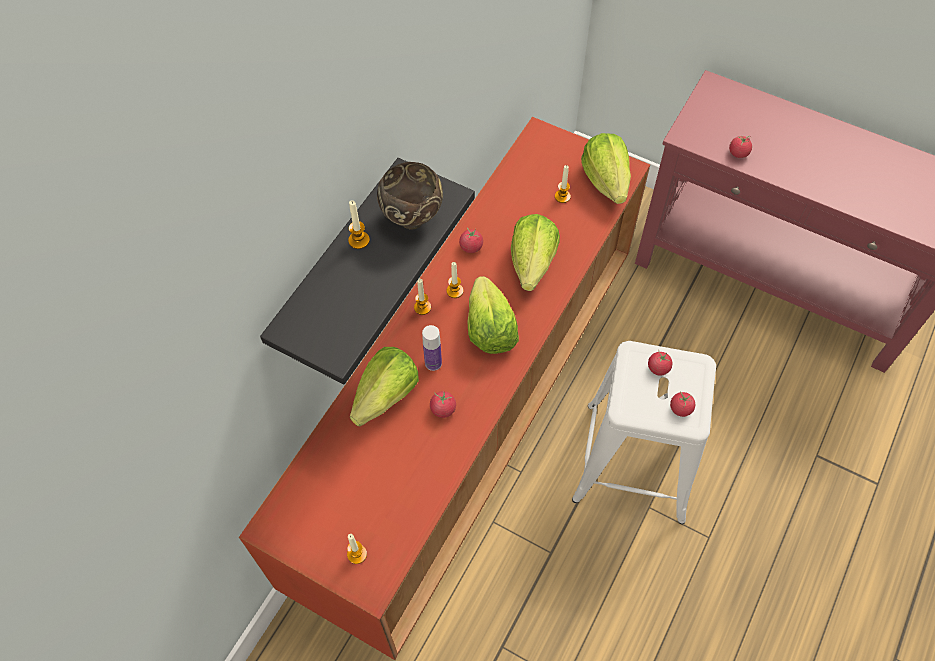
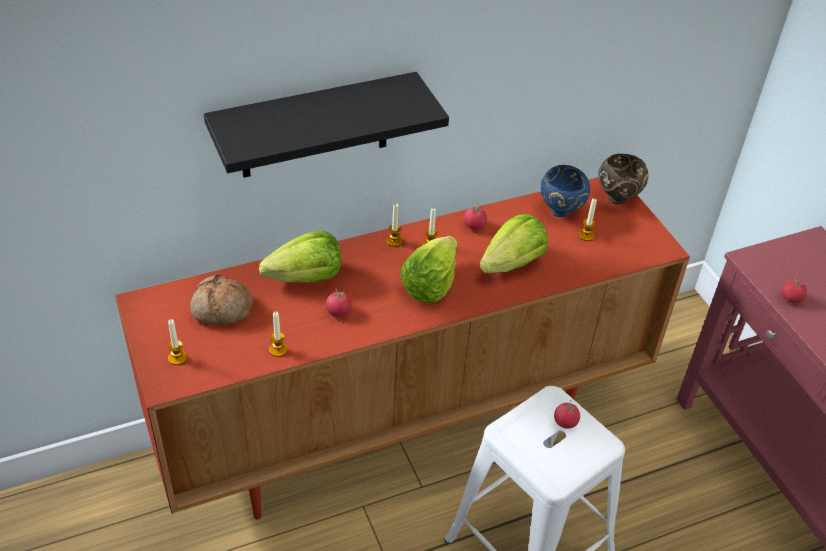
camera: 35 degrees right, 15 degrees down
(346, 480) = (221, 309): none -> bread
(359, 240) = (331, 99): candle -> candle (278, 349)
(412, 218) = (384, 107): brown bowl -> brown bowl (618, 198)
(433, 363) = (363, 279): bottle -> none
(524, 186) = (561, 212): none -> blue bowl
(606, 181) = (636, 246): lettuce -> none
(680, 408) = (555, 463): tomato -> none

